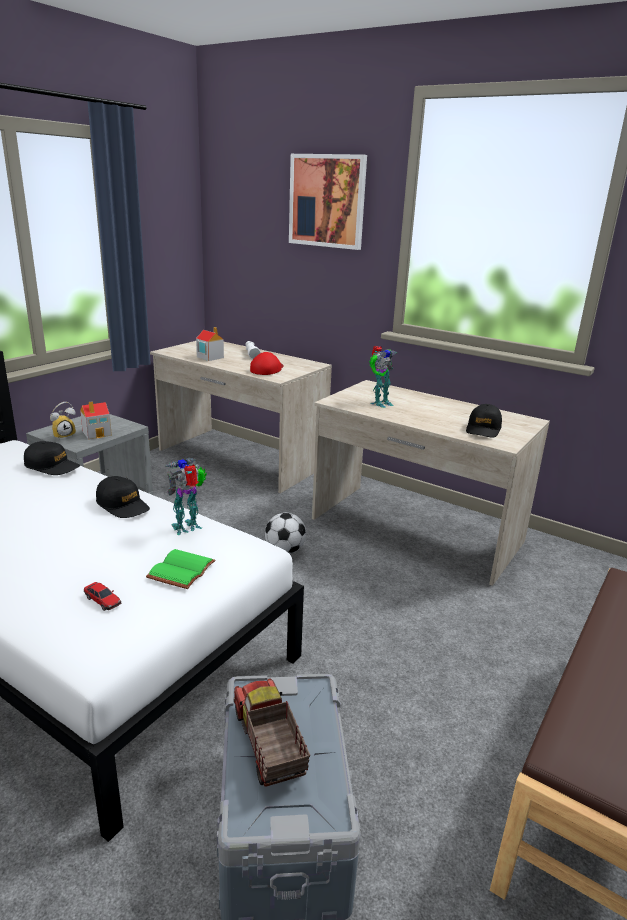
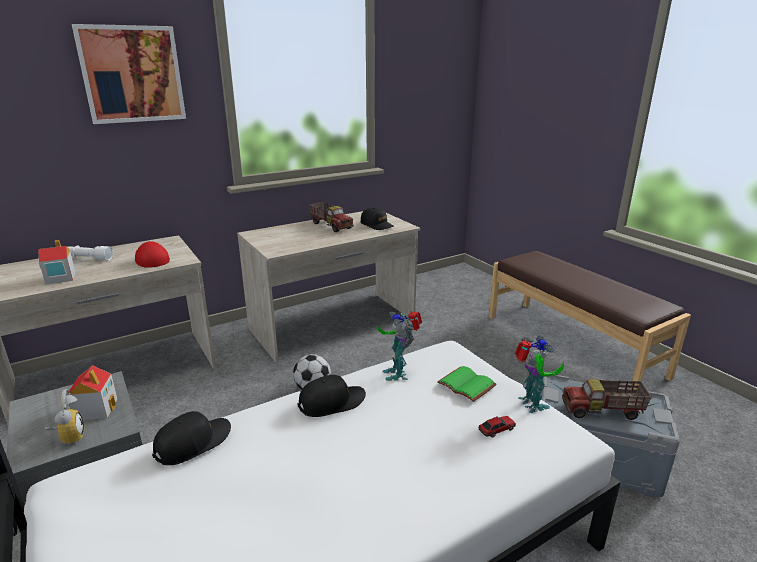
camera: 65 degrees left, 0 degrees up
(379, 403) = (297, 239): toy robot -> toy robot (531, 405)
(444, 409) = (331, 225): none -> toy truck

